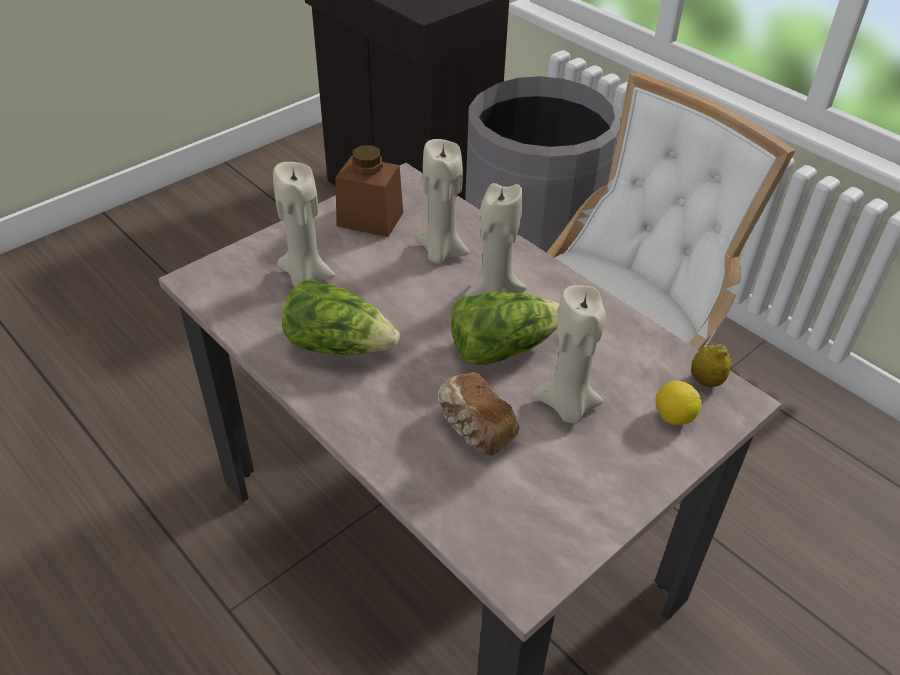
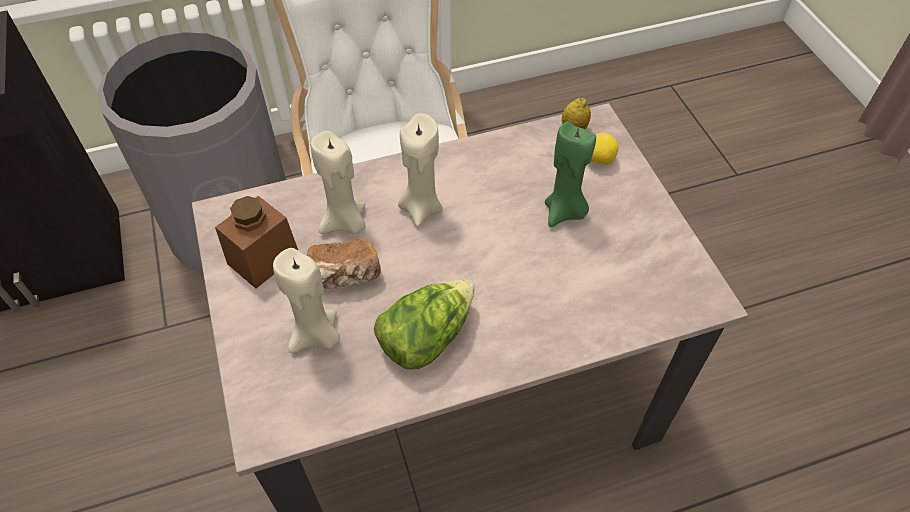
camera: 65 degrees left, 10 degrees up
(473, 428) = (562, 276): bread -> bread (345, 276)
(502, 347) = (485, 226): lettuce -> none
(567, 406) = (564, 212): beige candle -> green candle

